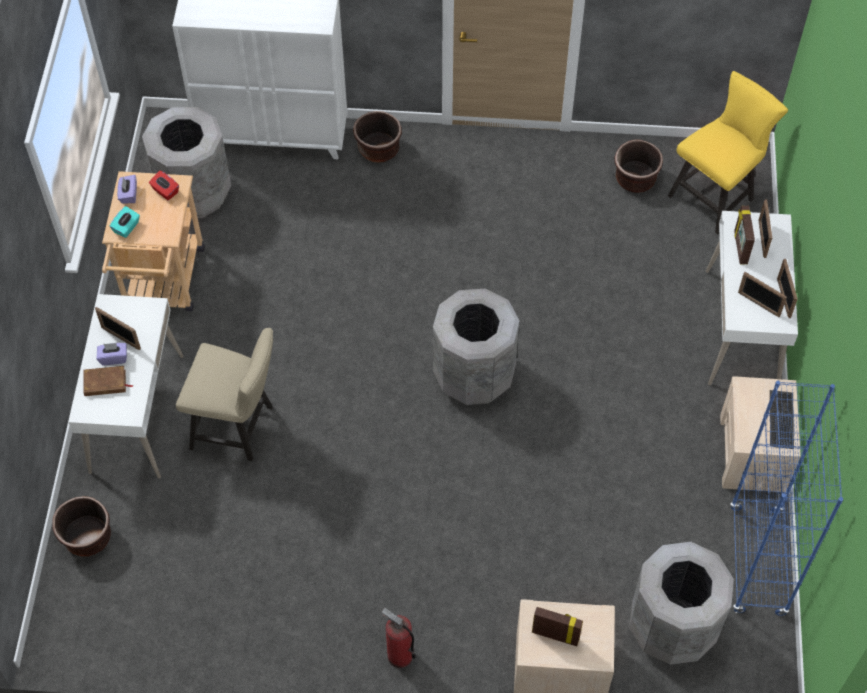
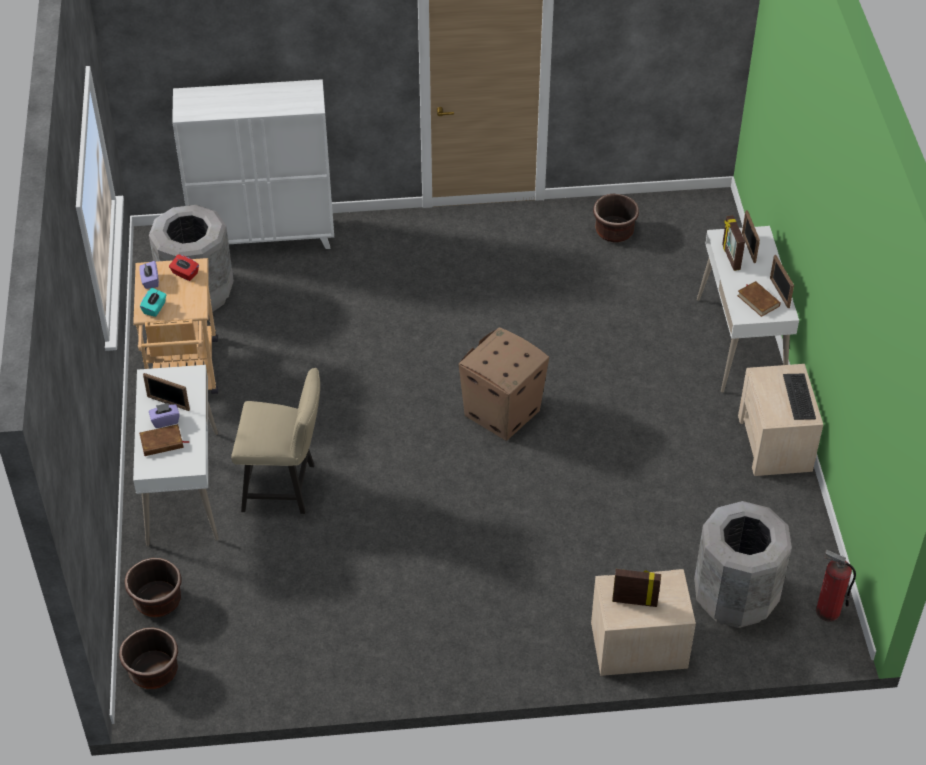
camera: 10 degrees left, 10 degrees down
(378, 149) = (367, 236): brown planter -> brown planter (153, 672)
(399, 656) = (484, 659): fire extinguisher -> fire extinguisher (827, 611)
(474, 376) = (501, 413): grey trash can -> cardboard box
(716, 195) = (691, 236): yellow chair -> none
(757, 561) = (800, 531): blue bookcase -> none
(758, 304) = (758, 300): picture frame -> brown book

